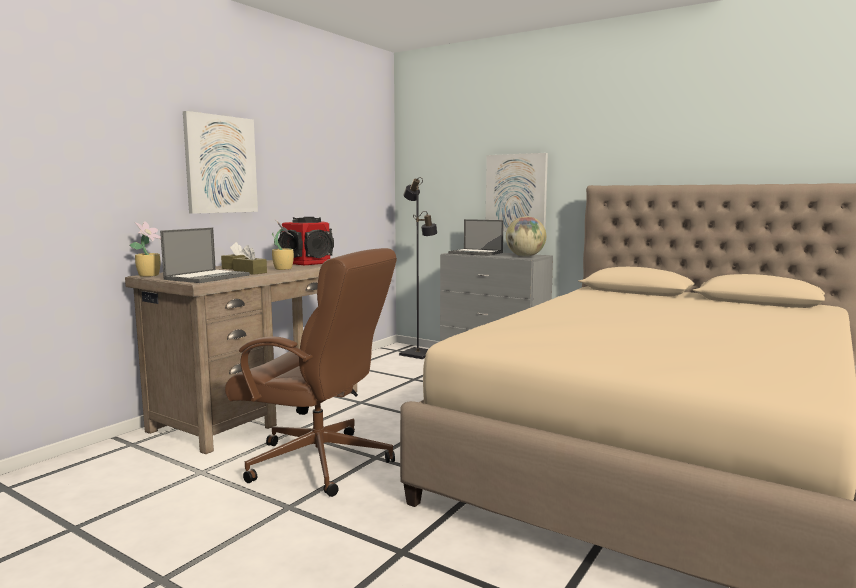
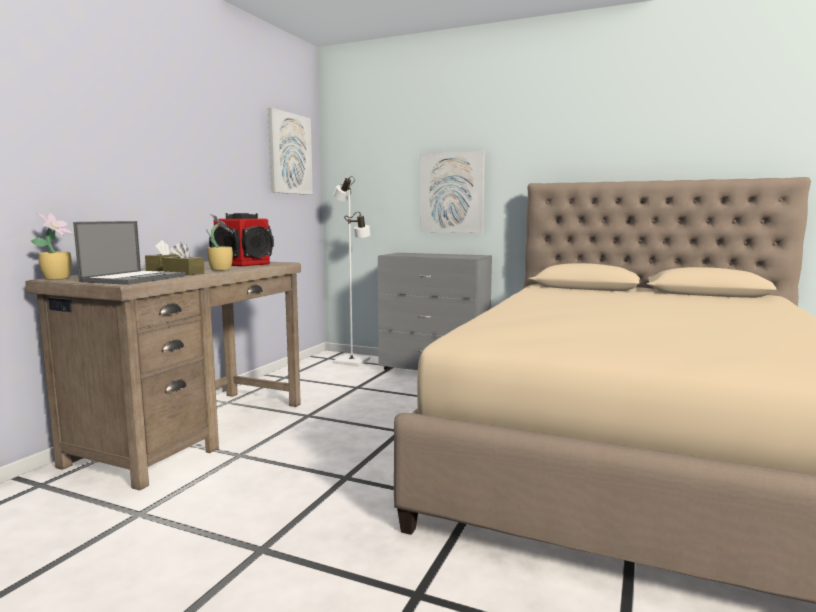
camera: 10 degrees left, 0 degrees up
(220, 164) = (138, 151): picture -> picture (289, 154)
(318, 461) = (281, 488): brown office chair -> none
(417, 354) = (351, 361): black floor lamp -> white floor lamp
(476, 253) = (414, 254): laptop -> none
(525, 256) = (466, 256): globe -> none

